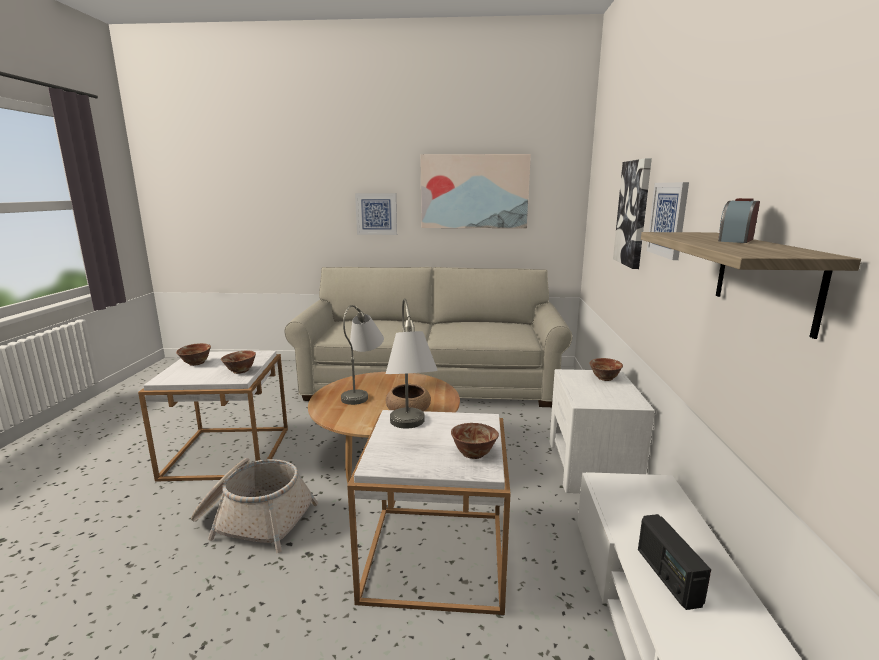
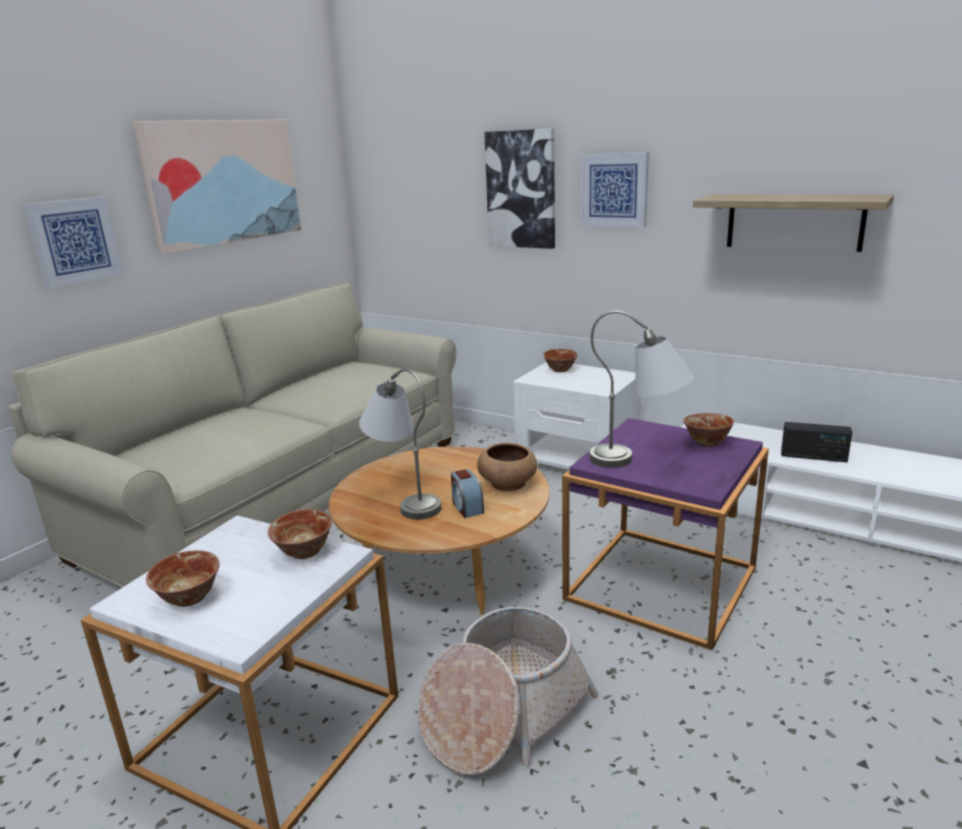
camera: 60 degrees left, 5 degrees up
(435, 555) = (661, 583): white side table -> purple side table
(735, 240) = (783, 196): alarm clock -> alarm clock (467, 507)

